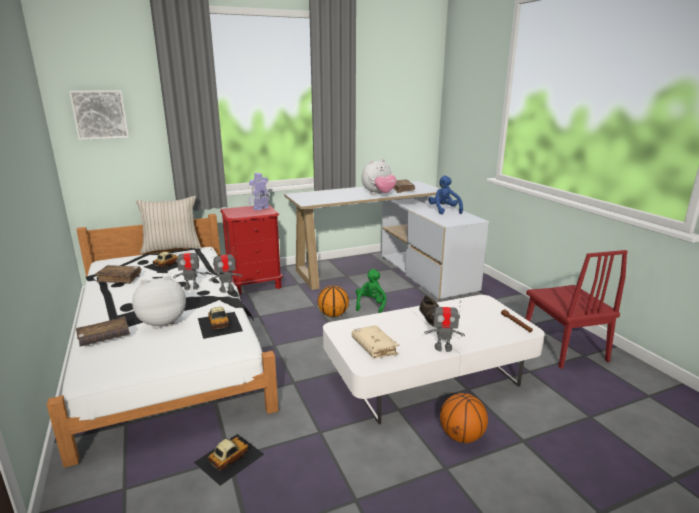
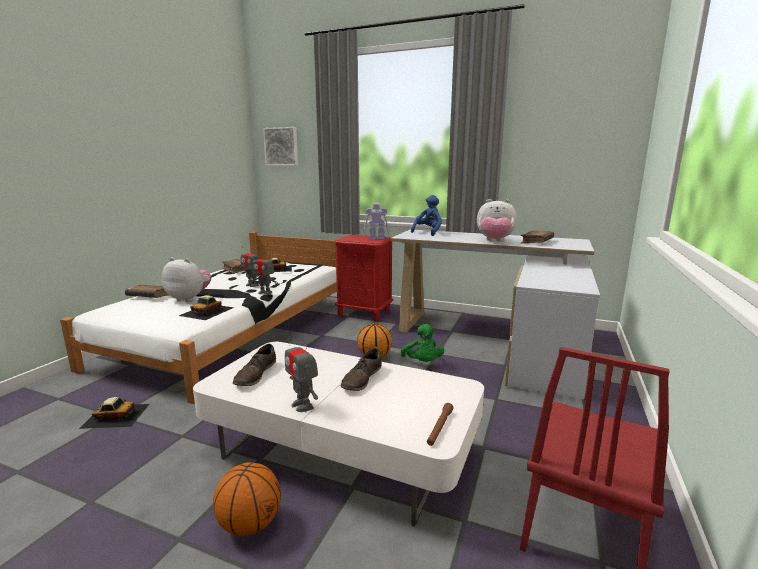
camera: 45 degrees right, 5 degrees down
(172, 248) = (306, 262): beige pillow -> none
(370, 305) = (422, 362): green plush toy -> green plush toy turned 105 degrees clockwise
(374, 347) = (255, 374): beige book -> brown shoe
(444, 210) = (565, 273): blue plush toy -> blue plush toy (428, 232)

